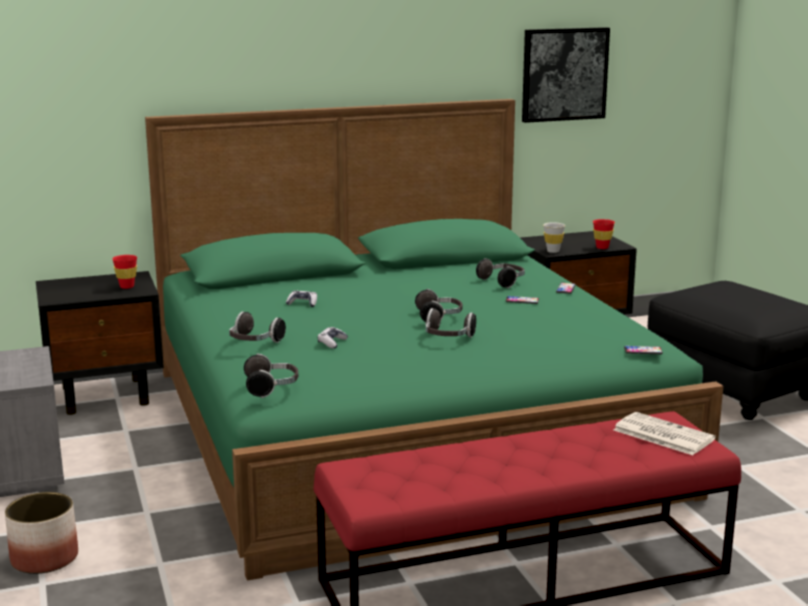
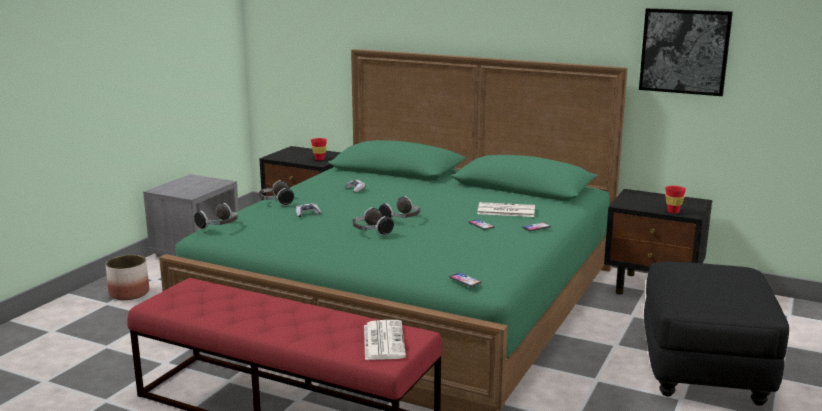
camera: 45 degrees right, 0 degrees up
(502, 282) = (505, 211): headphones -> newspaper
(553, 251) = (625, 204): white cup -> none

